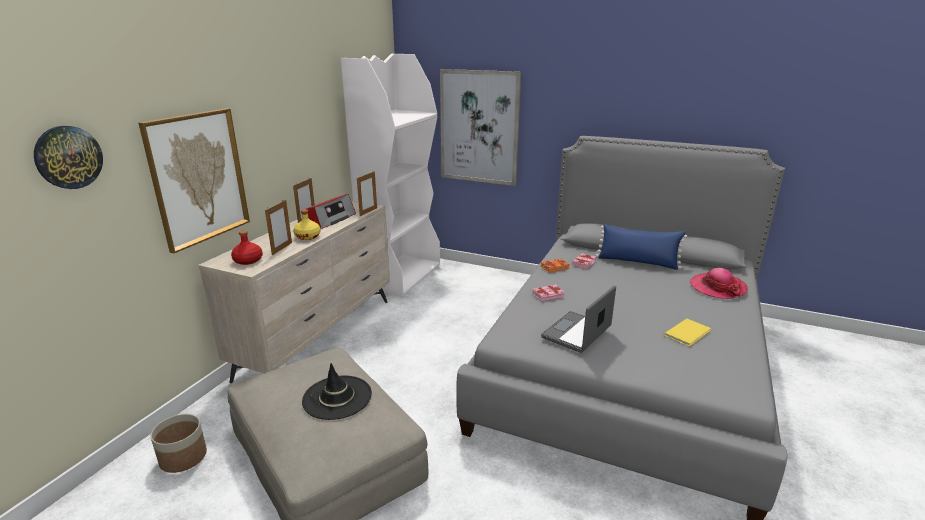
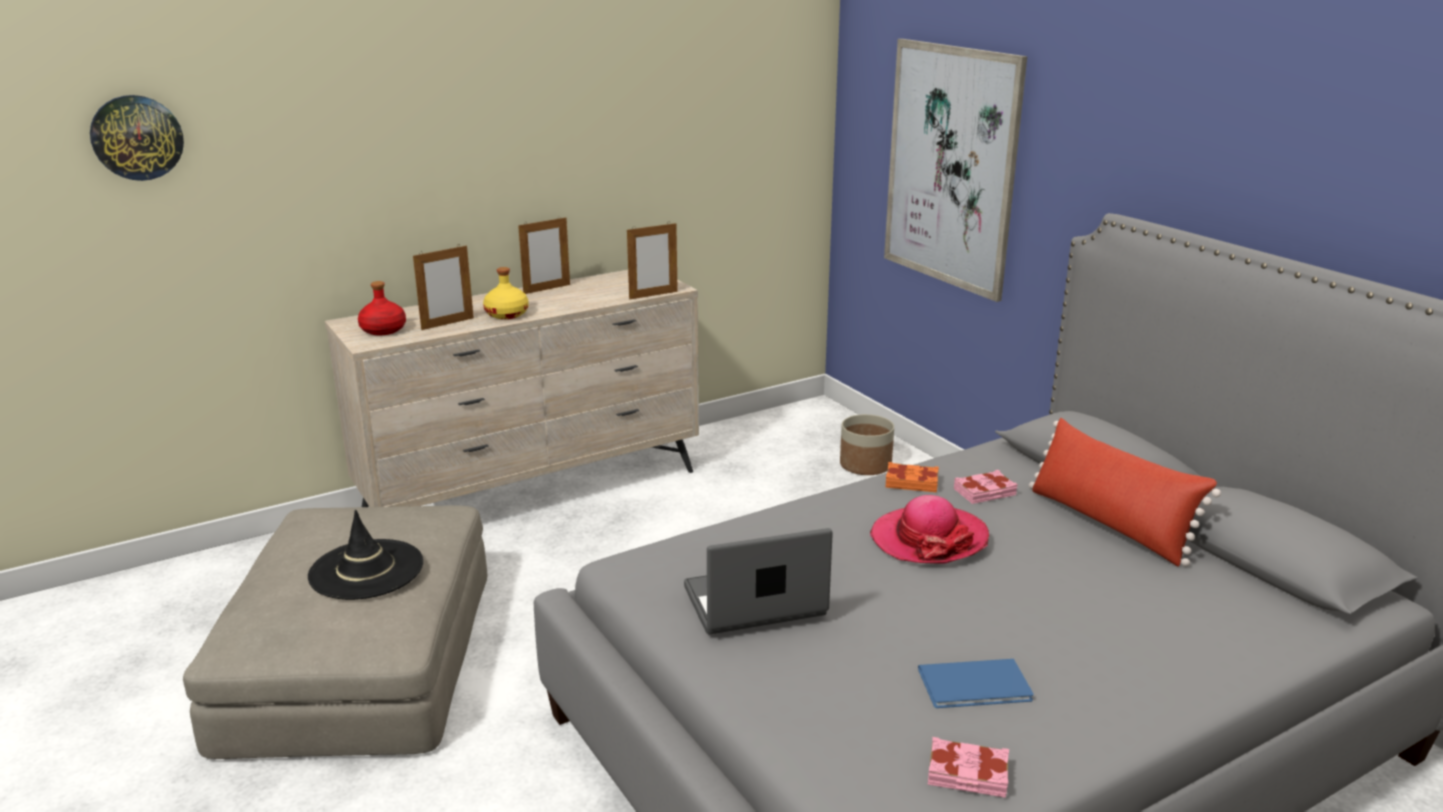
camera: 35 degrees right, 0 degrees up
(183, 457) = (218, 589): planter -> planter (865, 465)
(198, 178) = (343, 189): picture -> none
(330, 219) = (580, 295): radio -> none
(402, 275) = (769, 434): white bookcase -> none
(548, 295) = (816, 525): pink book -> pink book (967, 775)
(637, 262) = (1109, 524): blue pillow -> red pillow
(689, 333) = (978, 686): yellow book -> blue book
(717, 288) = (1210, 632): hat -> hat (929, 539)

